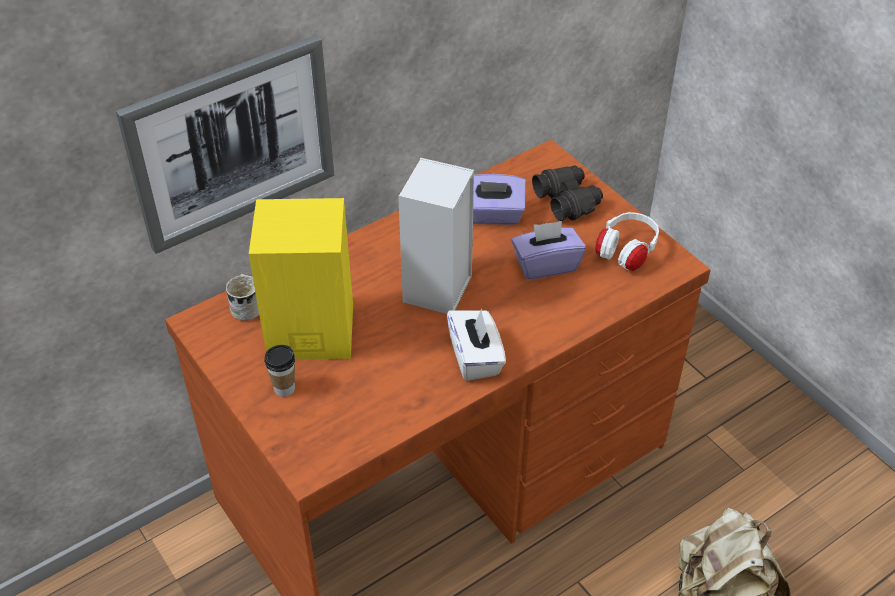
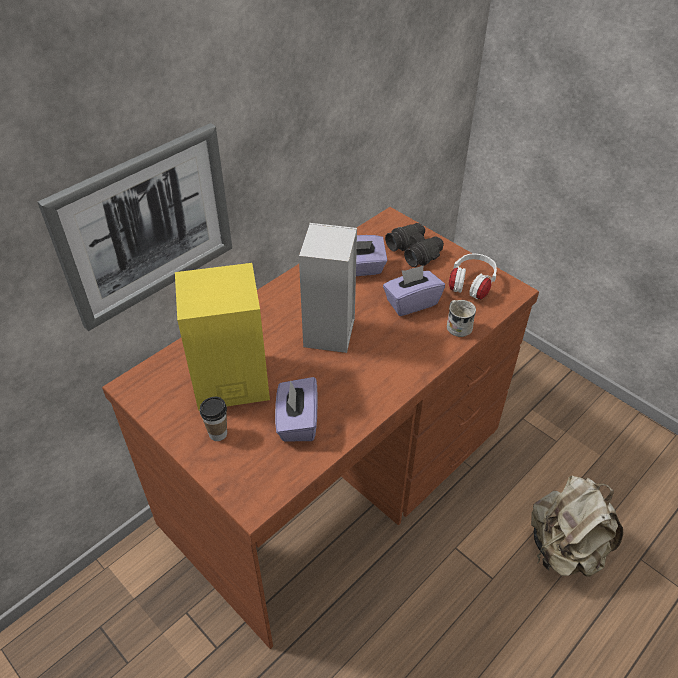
camera: 10 degrees left, 0 degrees up
(246, 306) = (172, 367): white mug -> white mug (457, 326)
(376, 387) = (297, 422): none -> purple tissue box
(475, 358) = (374, 385): white tissue box -> none

